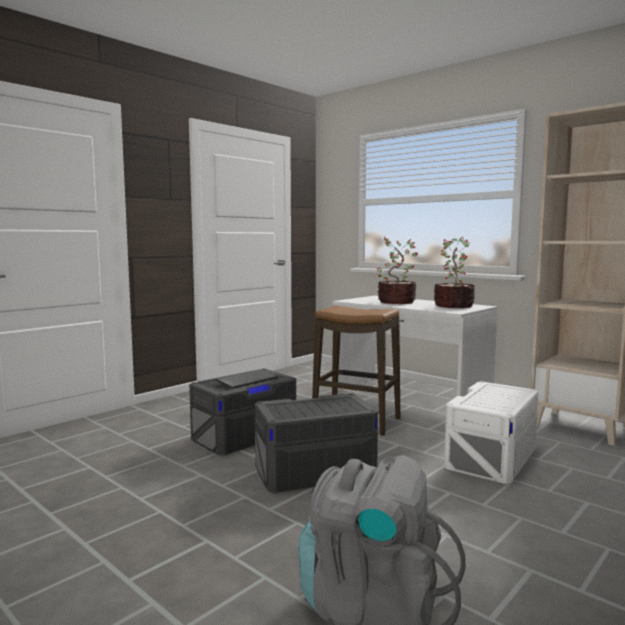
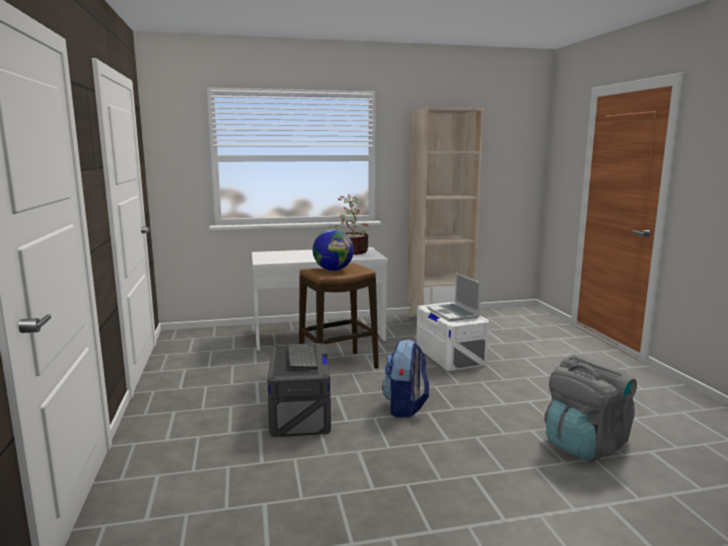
camera: 55 degrees left, 5 degrees up
(314, 471) = (406, 407): grey storage box -> backpack
(355, 309) = (333, 270): none -> globe
(395, 302) = (303, 256): potted plant -> none
(493, 397) = (454, 313): none -> laptop

